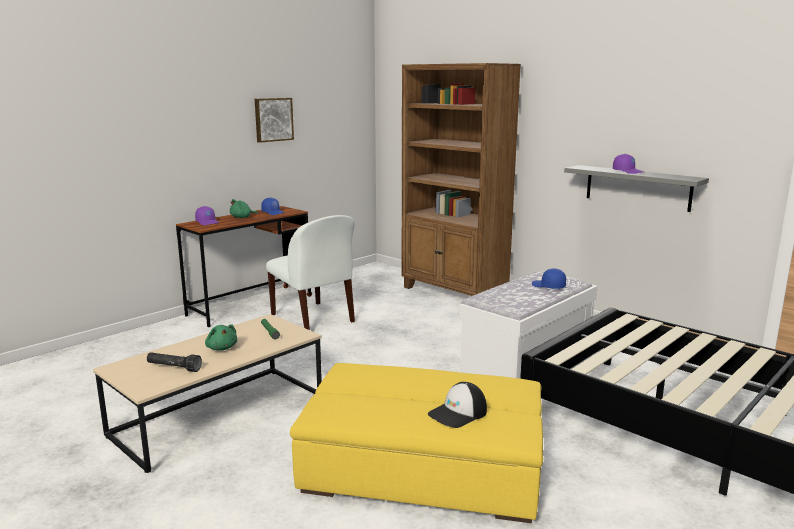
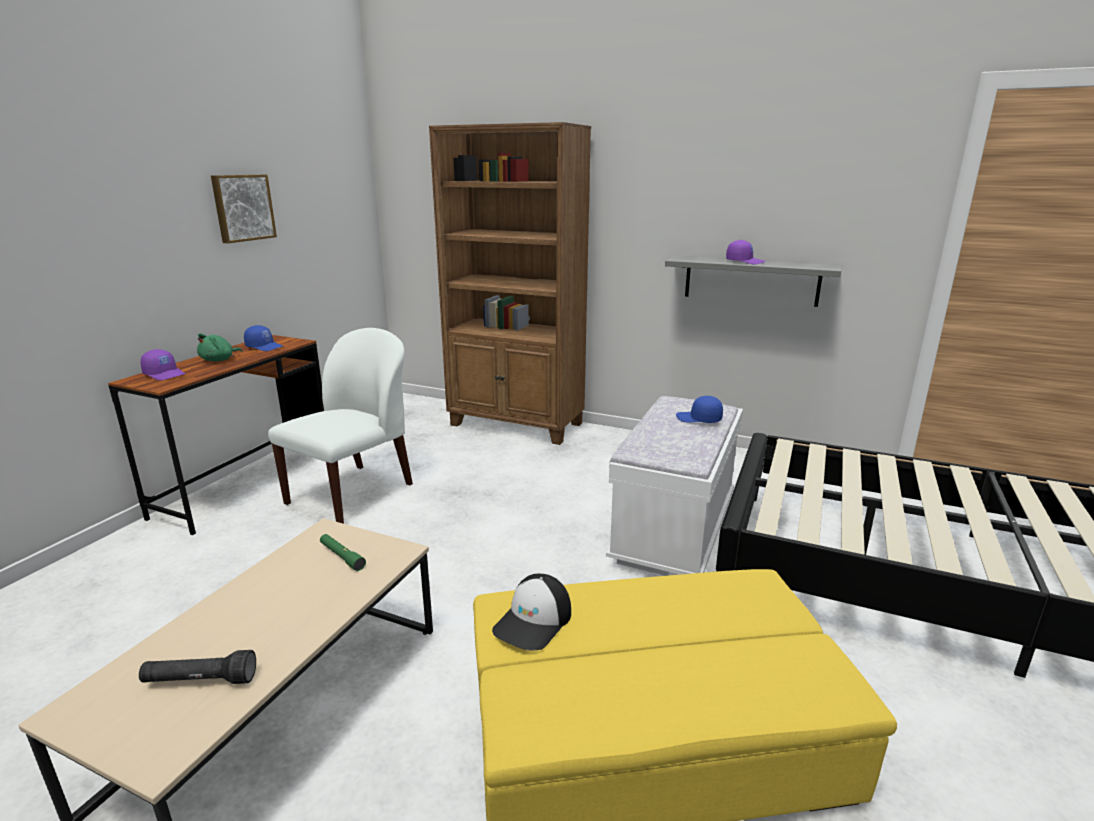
camera: 20 degrees left, 5 degrees up
(221, 348) = (274, 609): green plush toy -> none
(313, 319) = (353, 493): white chair -> white chair turned 90 degrees counterclockwise
(458, 413) = (733, 665): cap -> cap (534, 621)

